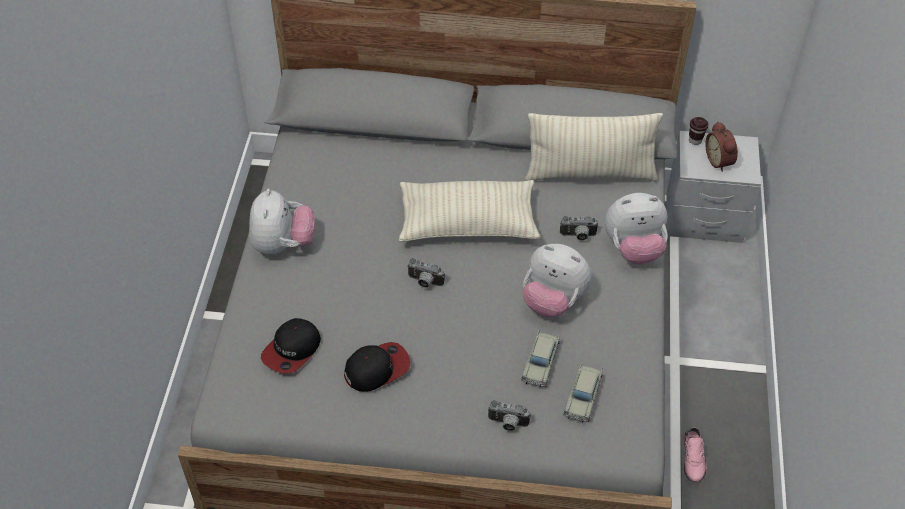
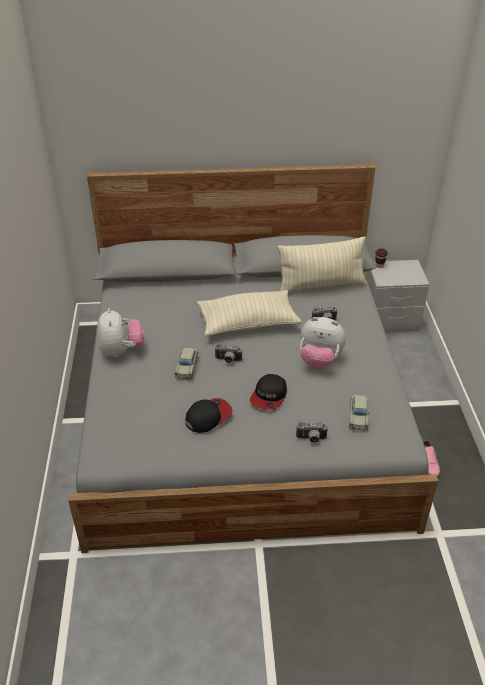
camera: 10 degrees left, 10 degrees down
(292, 350) = (143, 413): cap -> cap (269, 396)
(540, 363) = (322, 399): beige toy car -> beige toy car (187, 366)
(633, 249) = (363, 324): plush toy -> none
(720, 161) = (399, 274): alarm clock -> none

